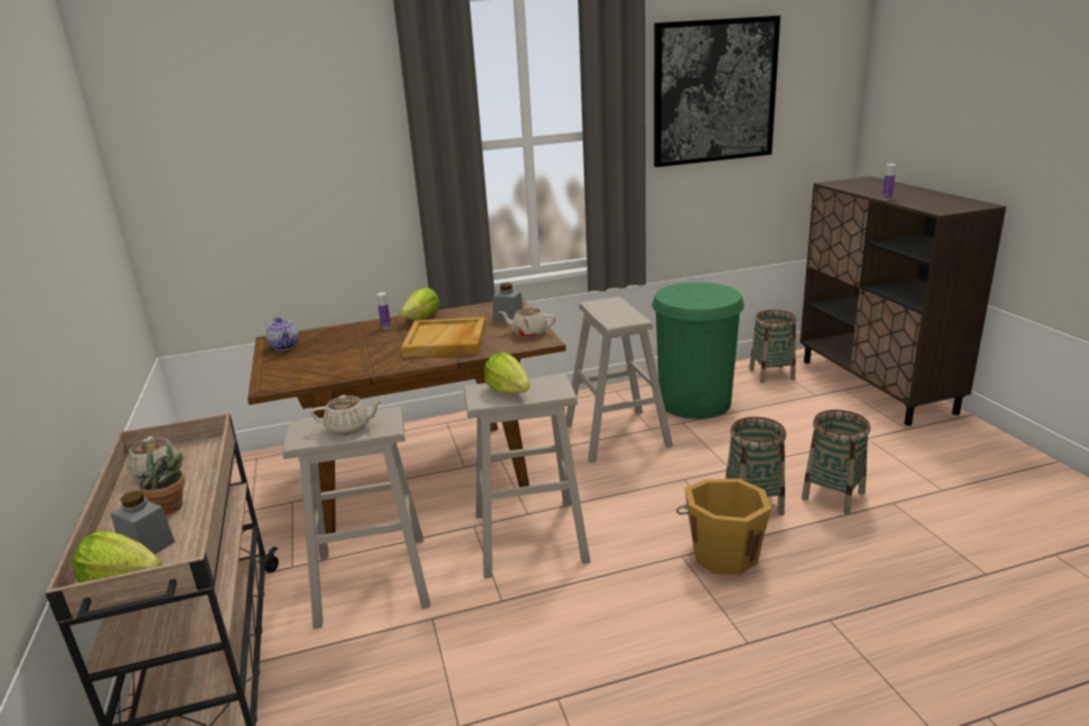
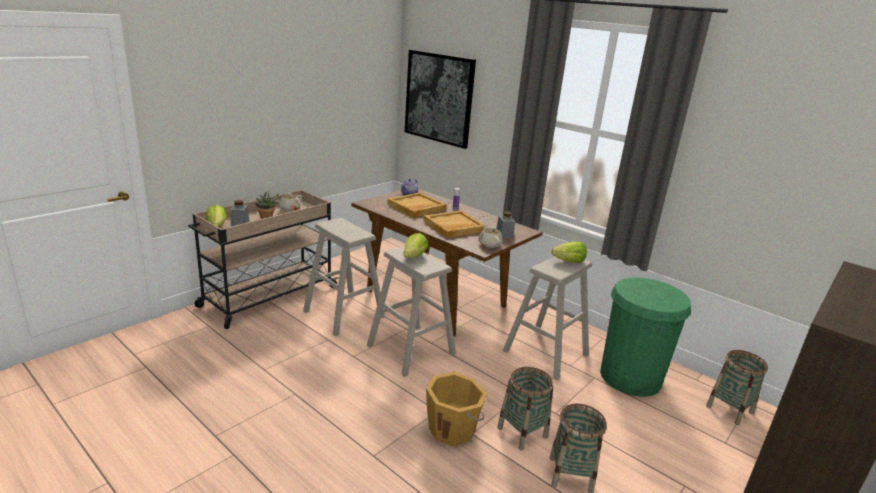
camera: 55 degrees right, 0 degrees up
(343, 351) = (416, 207): none -> beige tray
(349, 428) = (344, 230): beige teapot -> none
(422, 319) = (476, 214): lettuce -> lettuce (569, 261)
(714, 92) = (767, 140): picture -> picture (439, 98)
(887, 198) = (839, 296): bottle -> none

